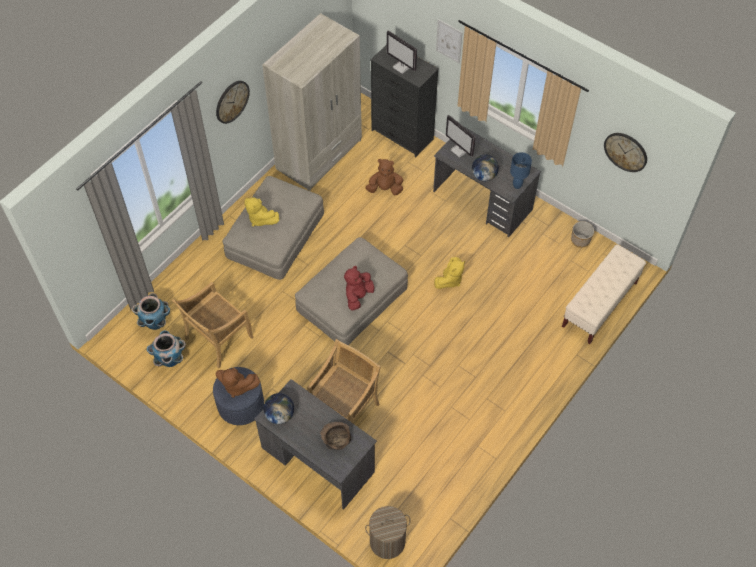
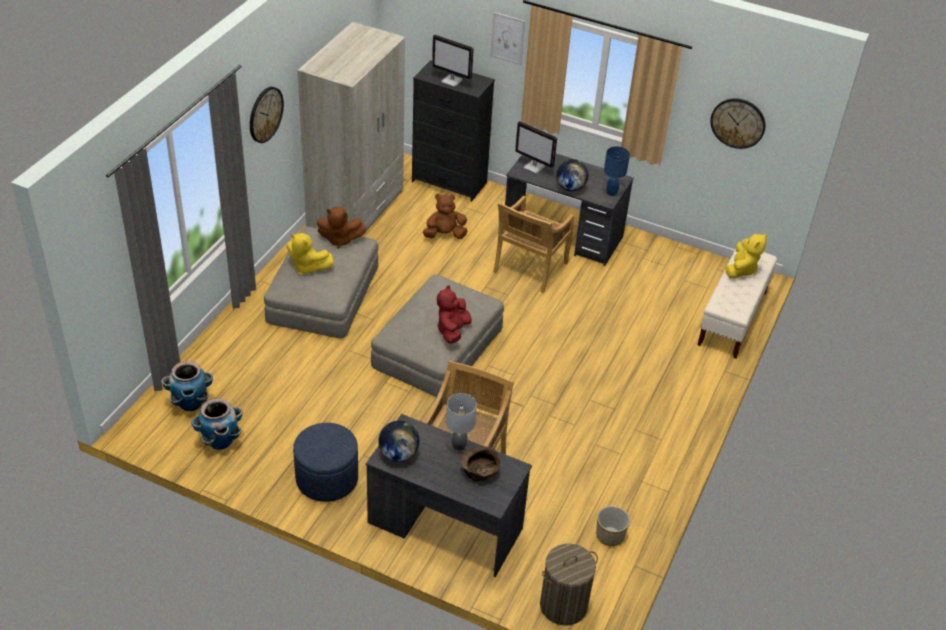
camera: 15 degrees left, 15 degrees down
(218, 339) = (278, 411): beige chair -> beige chair (530, 268)
(237, 386) = (326, 443): brown plush toy -> brown plush toy (340, 239)
(326, 414) = (459, 445): none -> grey table lamp
(449, 280) = (550, 315): yellow plush toy -> yellow plush toy (741, 269)
(580, 240) = (687, 260): planter -> planter (610, 535)

